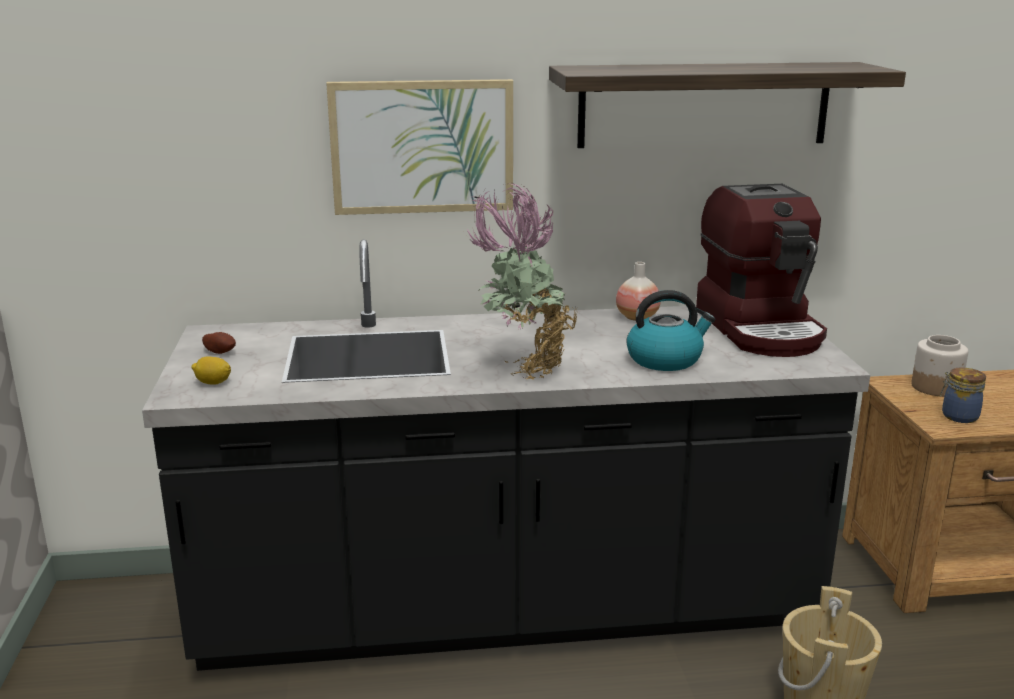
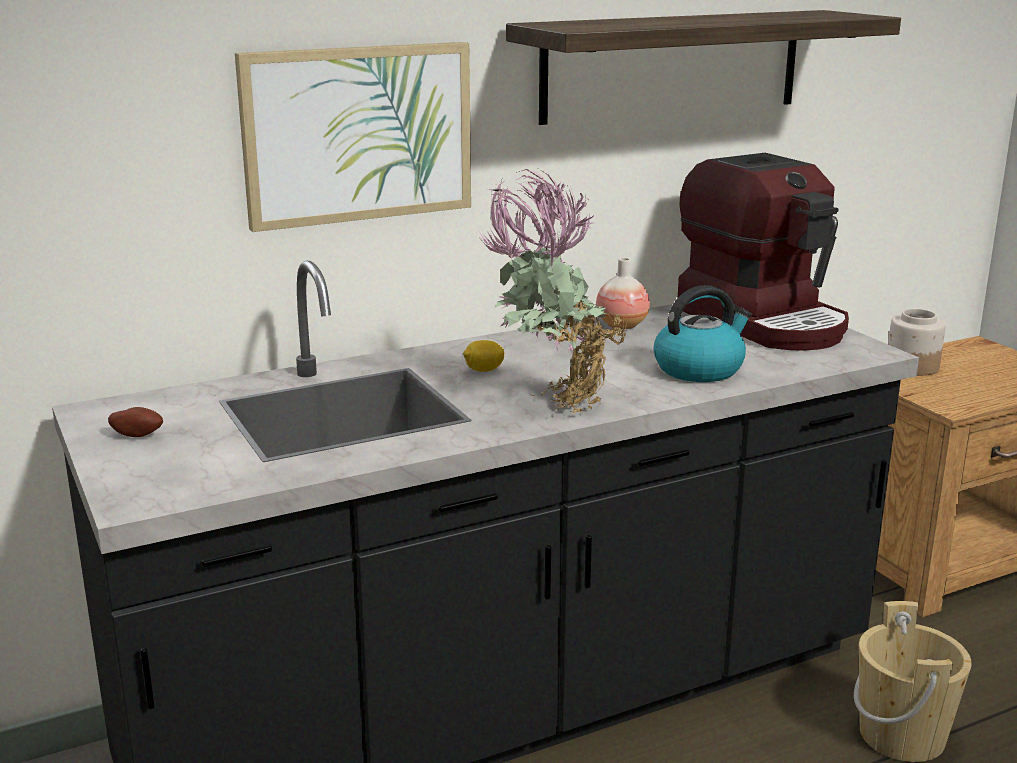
camera: 20 degrees left, 0 degrees up
(213, 383) = (168, 477): lemon -> lemon (483, 370)
(958, 416) = (956, 393): jar -> none

